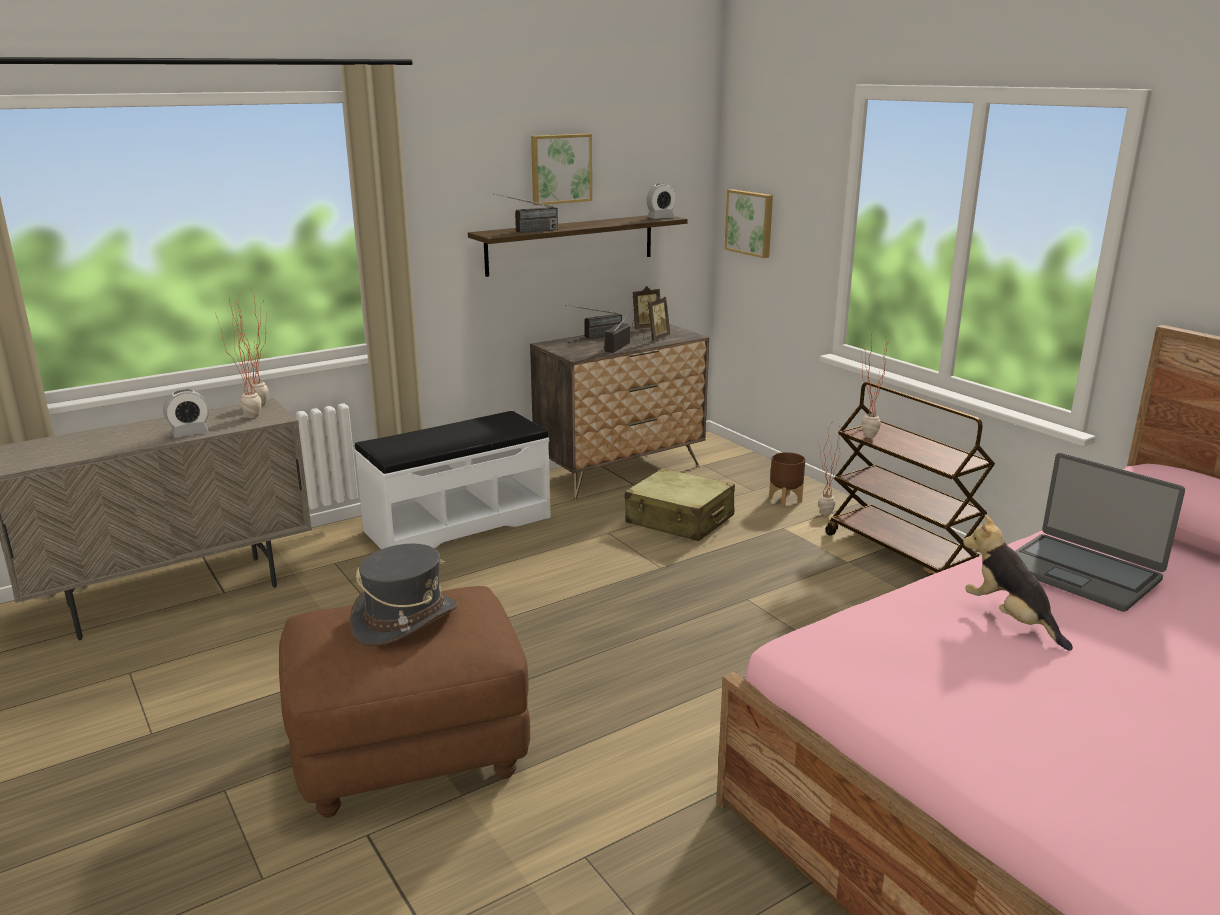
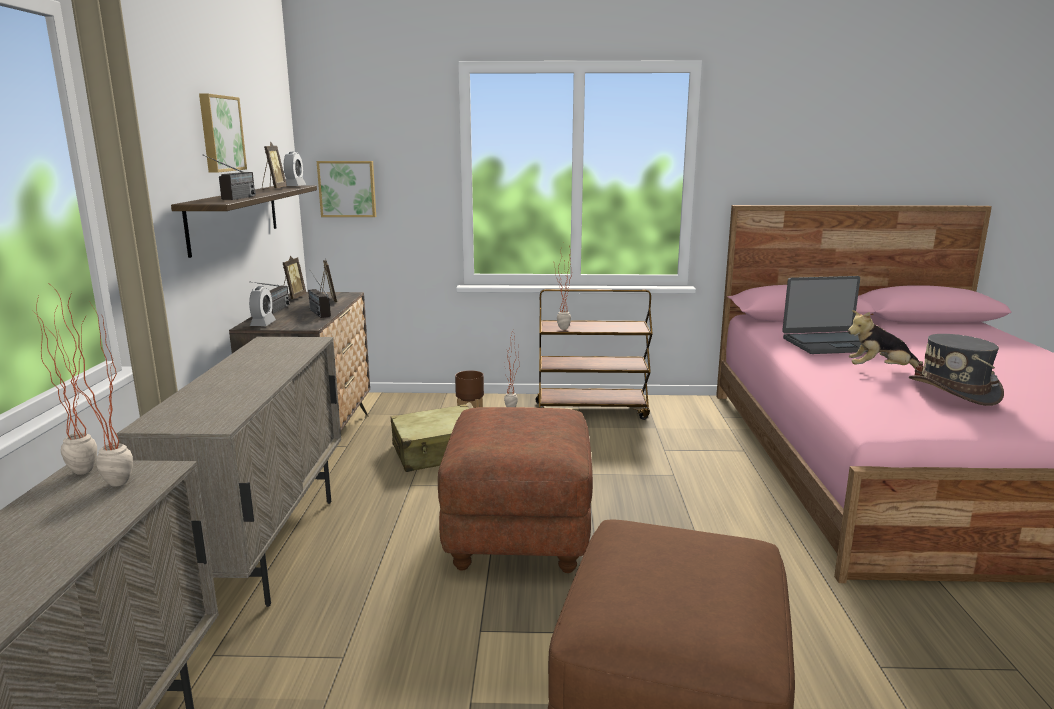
camera: 55 degrees left, 5 degrees down
(190, 433) = (79, 537): alarm clock -> alarm clock (263, 324)
(405, 620) = (668, 568): grey hat -> grey hat (954, 391)
(457, 523) = (266, 547): white bench -> beige cabinet
(594, 604) = (519, 532): none -> brown ottoman
(624, 220) = (274, 189): none -> picture frame

